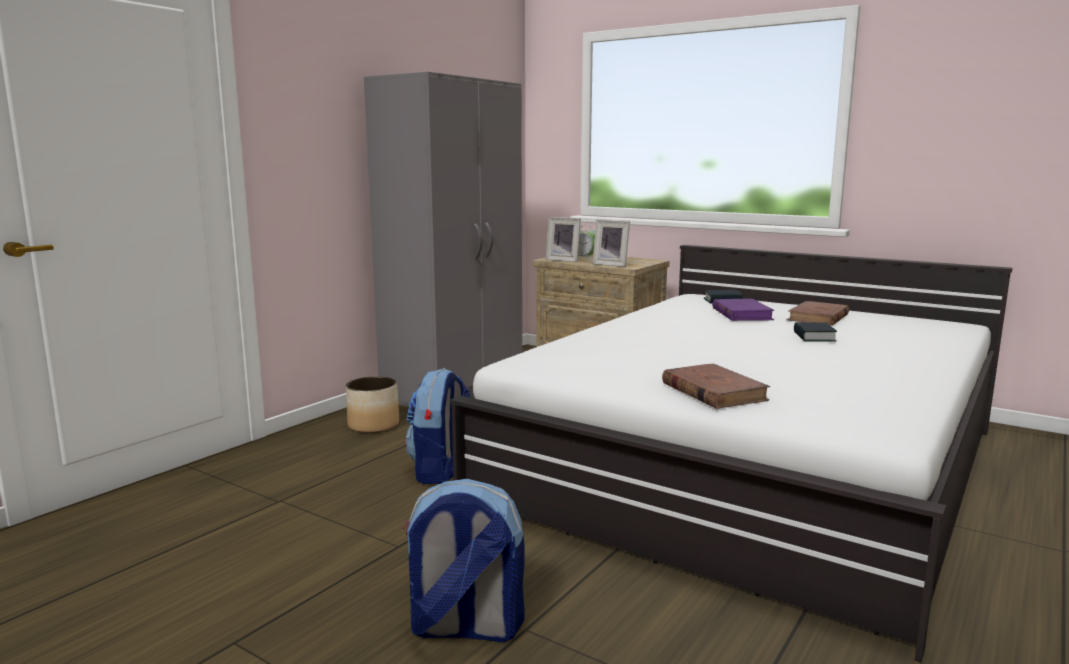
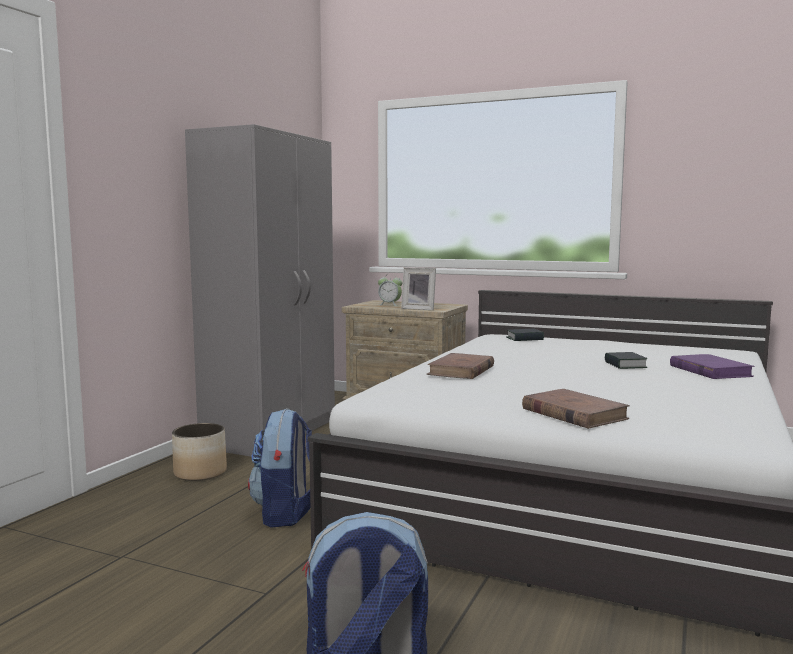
camera: 10 degrees left, 5 degrees down
(564, 260) = (372, 306): picture frame -> none
(741, 314) = (548, 348): purple book -> purple book (709, 371)
(818, 317) = (616, 349): brown book -> brown book (461, 370)

